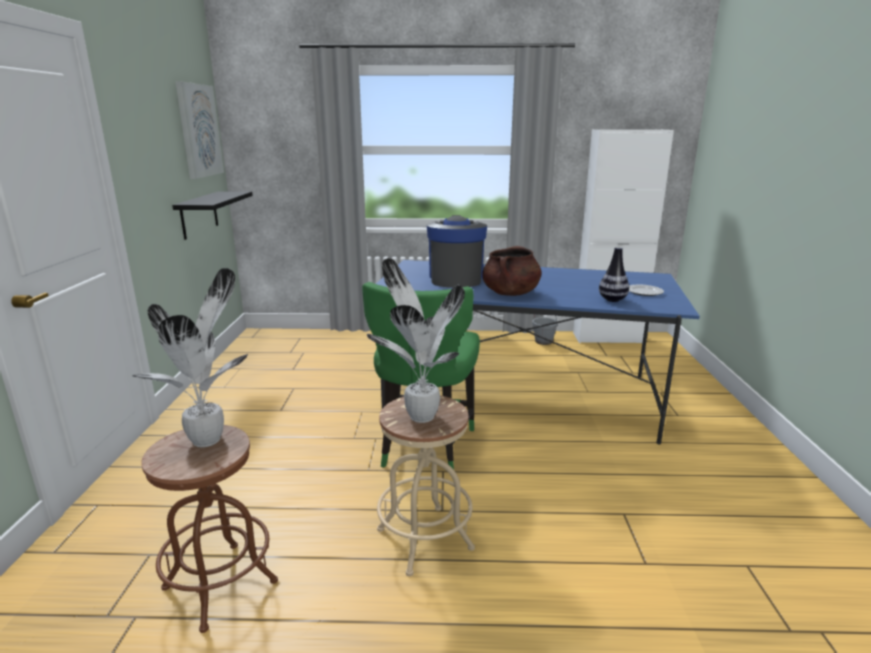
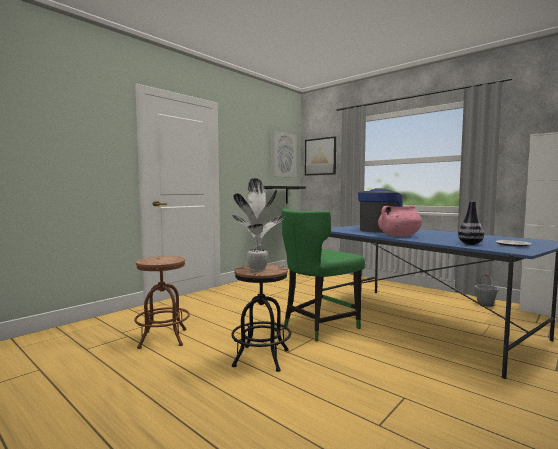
camera: 40 degrees right, 15 degrees down
(209, 439) = (170, 259): potted plant -> none
(267, 132) = (320, 156): none -> picture
(424, 539) = (261, 358): beige stool -> black stool
(510, 293) = (399, 236): brown cooking pot -> pink cooking pot

